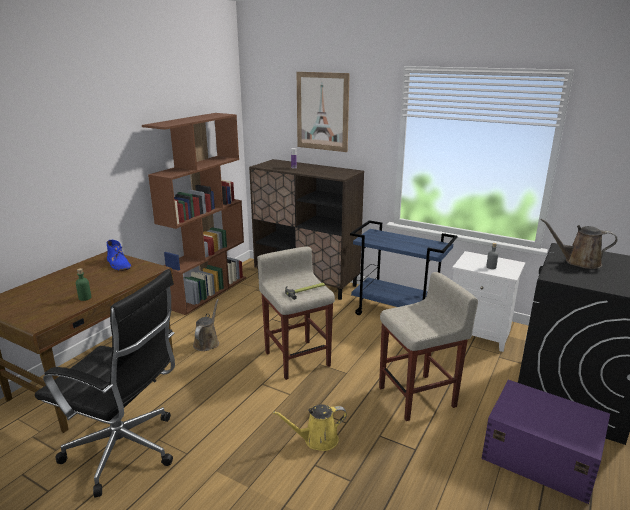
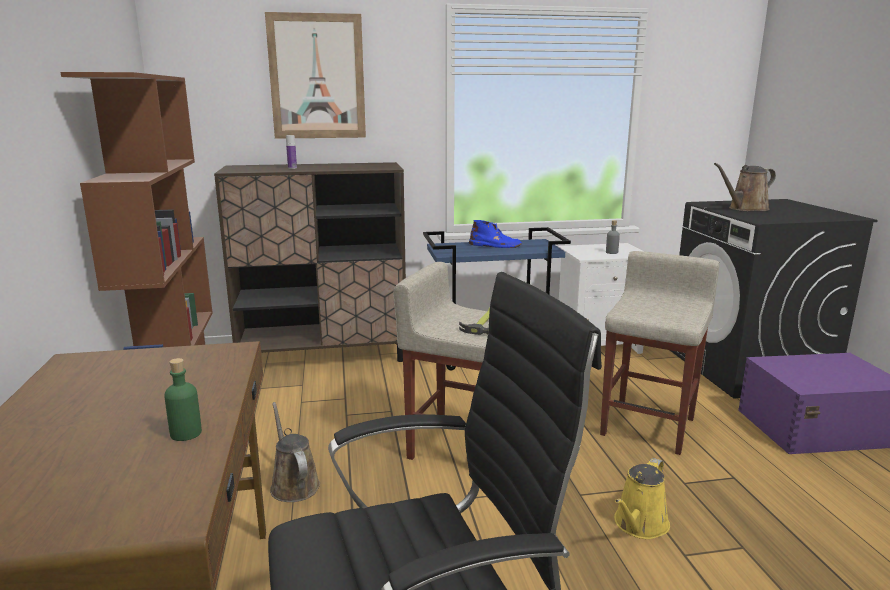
camera: 40 degrees left, 5 degrees down
(118, 264) = (135, 365): blue boot -> blue boot (495, 245)

